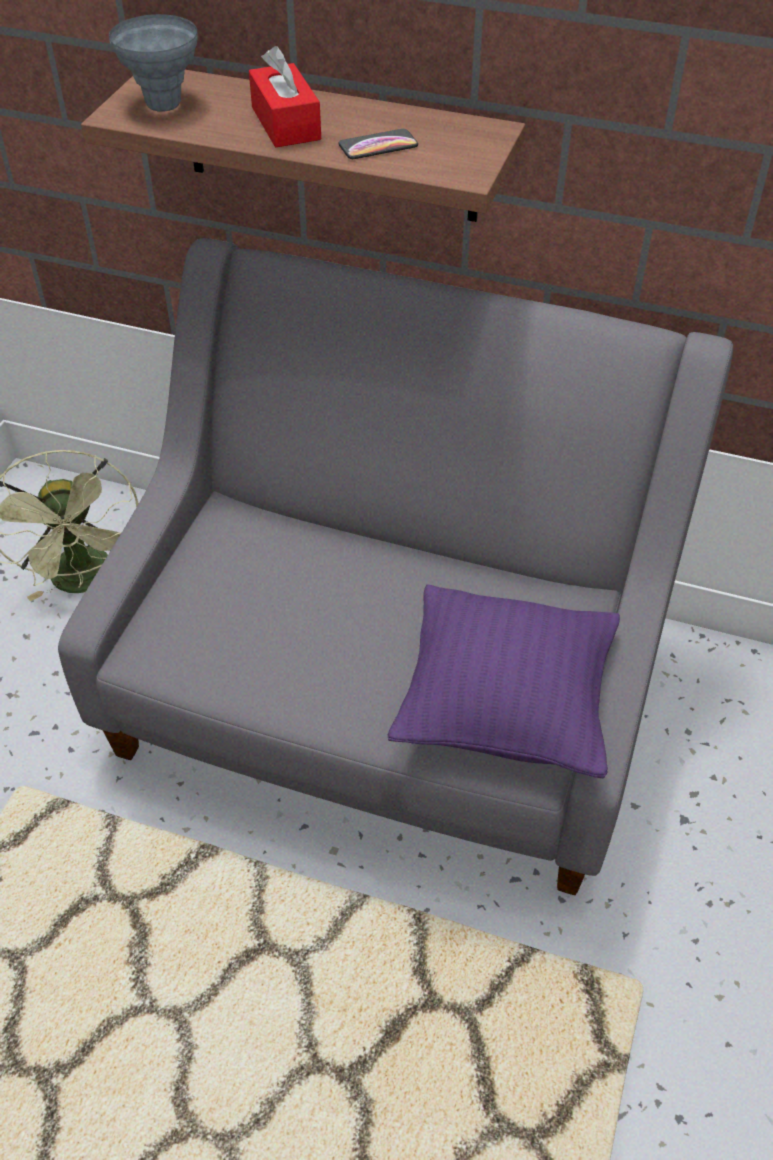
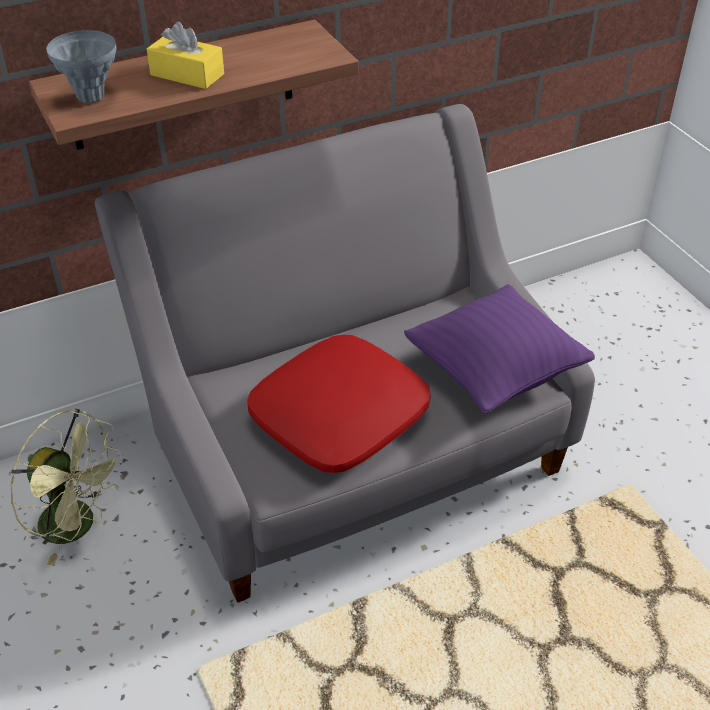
camera: 45 degrees left, 5 degrees down
(284, 633) = (340, 417): none -> red pillow
(286, 123) = (187, 74): red tissue box -> yellow tissue box
(378, 146) = (261, 63): phone -> none

